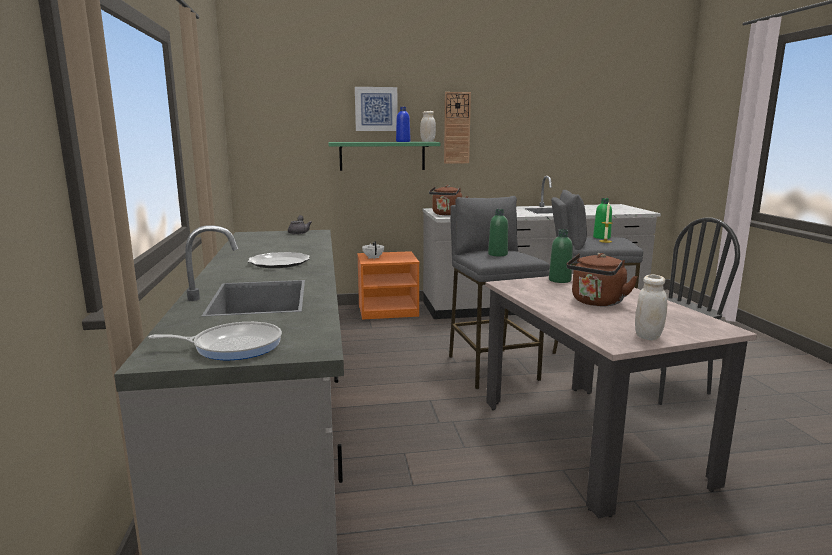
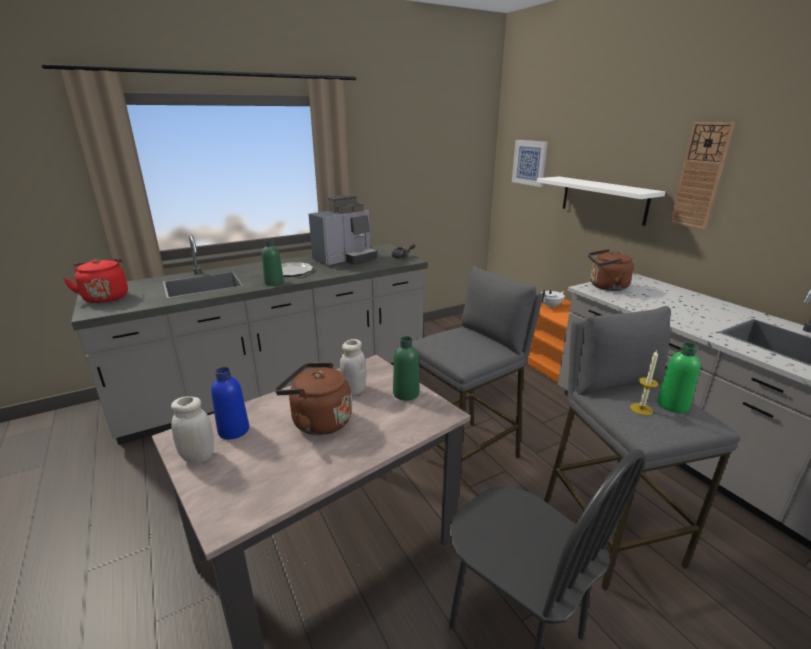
camera: 70 degrees right, 10 degrees up
(233, 346) = (106, 297): frying pan -> red kettle
(269, 245) = (346, 259): none -> coffee machine
(376, 109) = (607, 143): picture -> picture (529, 162)
(382, 156) = (603, 199): green shelf -> white shelf
(403, 141) = (612, 186): blue bottle -> blue bottle (233, 430)
(427, 141) = (638, 191): white jar -> white jar (354, 390)
(497, 254) = (460, 342): green bottle -> green bottle (274, 283)

